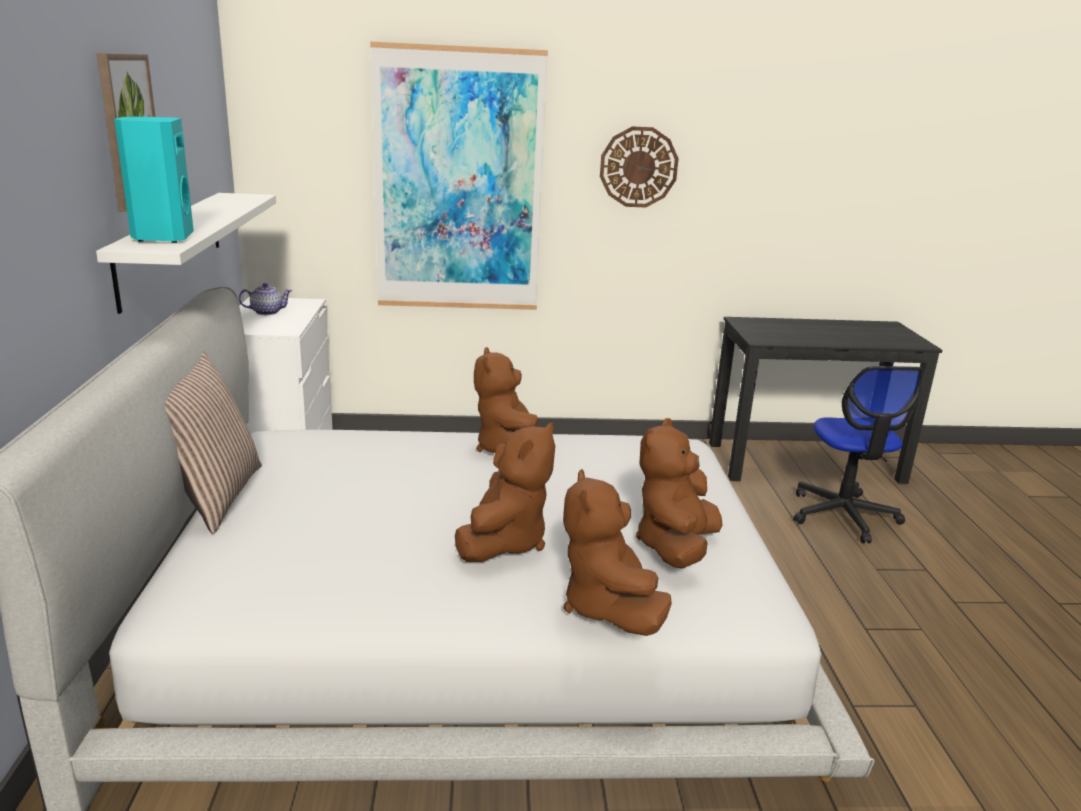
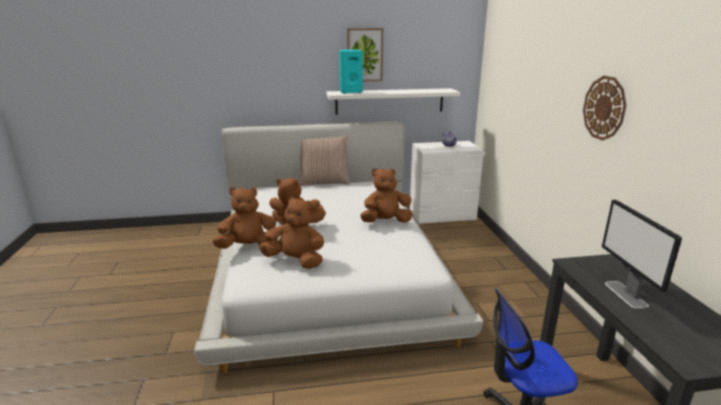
camera: 85 degrees right, 0 degrees up
(458, 183) = (531, 101): picture -> none
(818, 336) = (626, 295): none -> monitor

